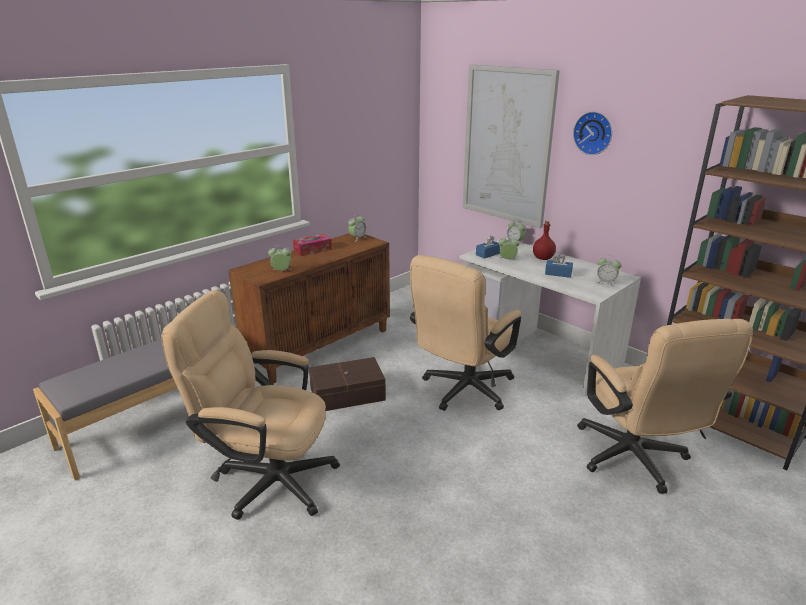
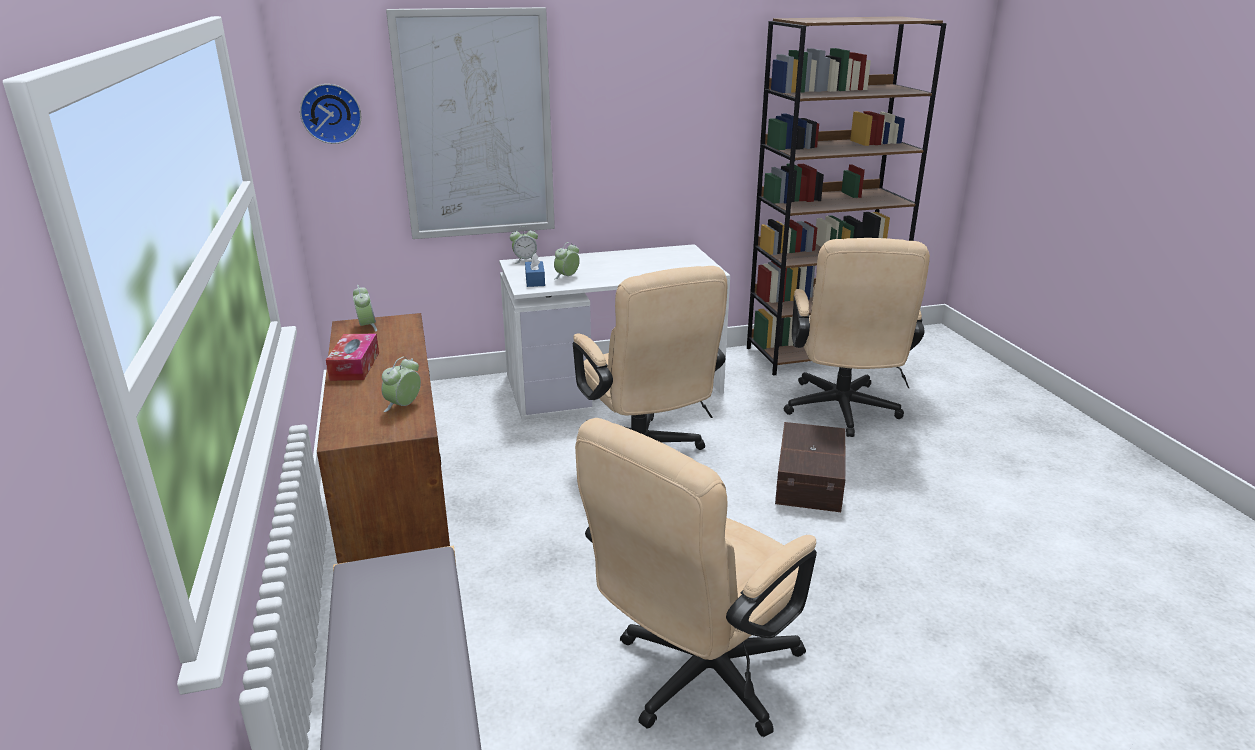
camera: 60 degrees left, 0 degrees up
(348, 394) = (561, 545): brown storage box -> brown storage box (811, 480)
(542, 258) = (590, 262): red bottle -> none
(558, 273) = (640, 268): blue tissue box -> none
(594, 133) = (607, 85): wall clock -> wall clock (331, 113)
(606, 282) = (689, 259): alarm clock -> none
(636, 461) = (842, 413): beige office chair -> beige office chair turned 75 degrees clockwise

